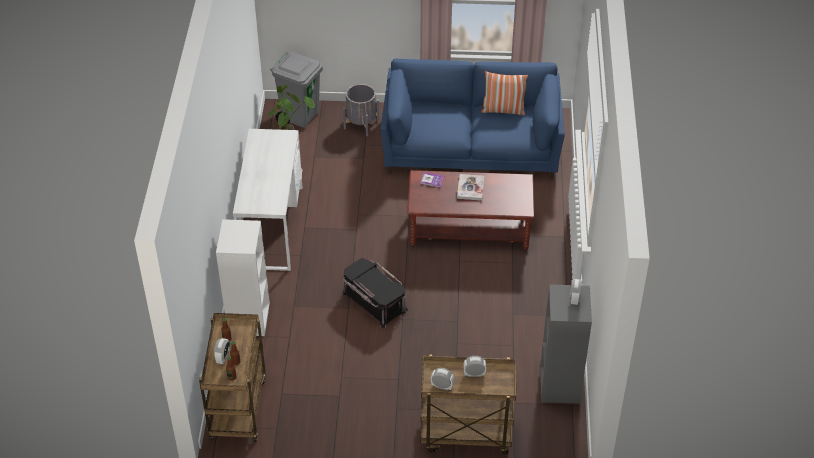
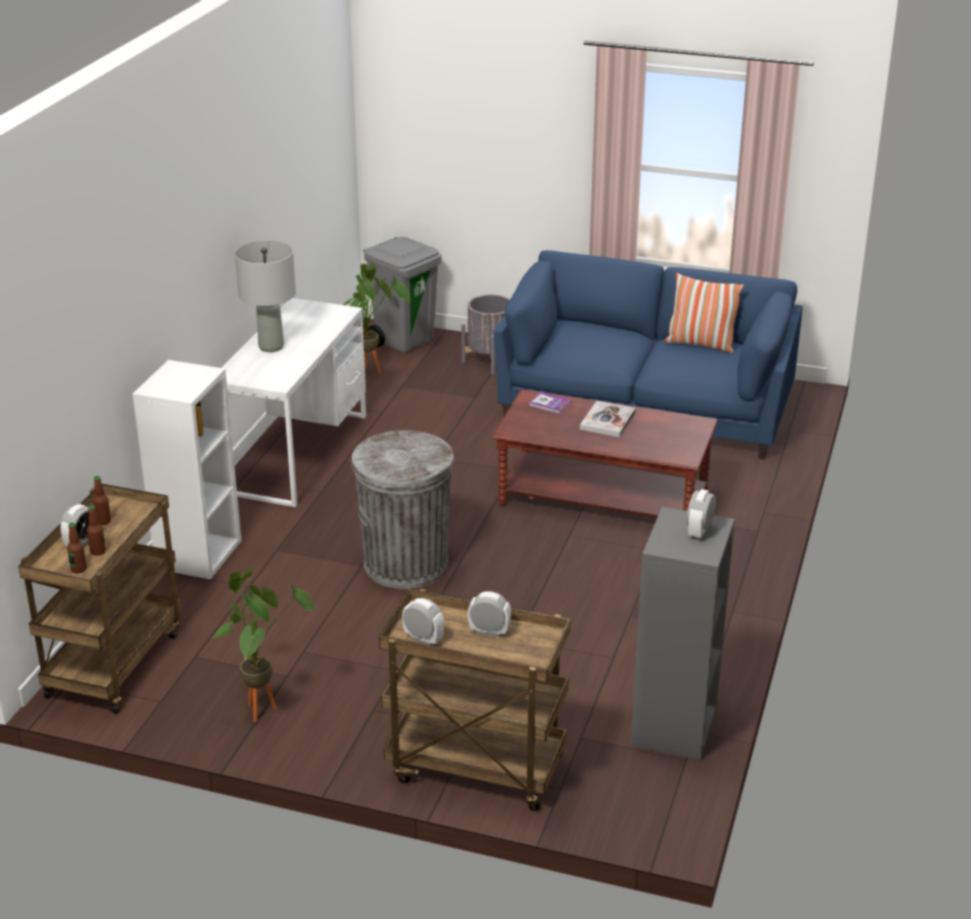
camera: 15 degrees right, 15 degrees down
(257, 176) = (270, 346): none -> grey table lamp
(336, 419) = (264, 707): none -> potted plant
(373, 301) = (405, 564): black storage box -> grey trash can

